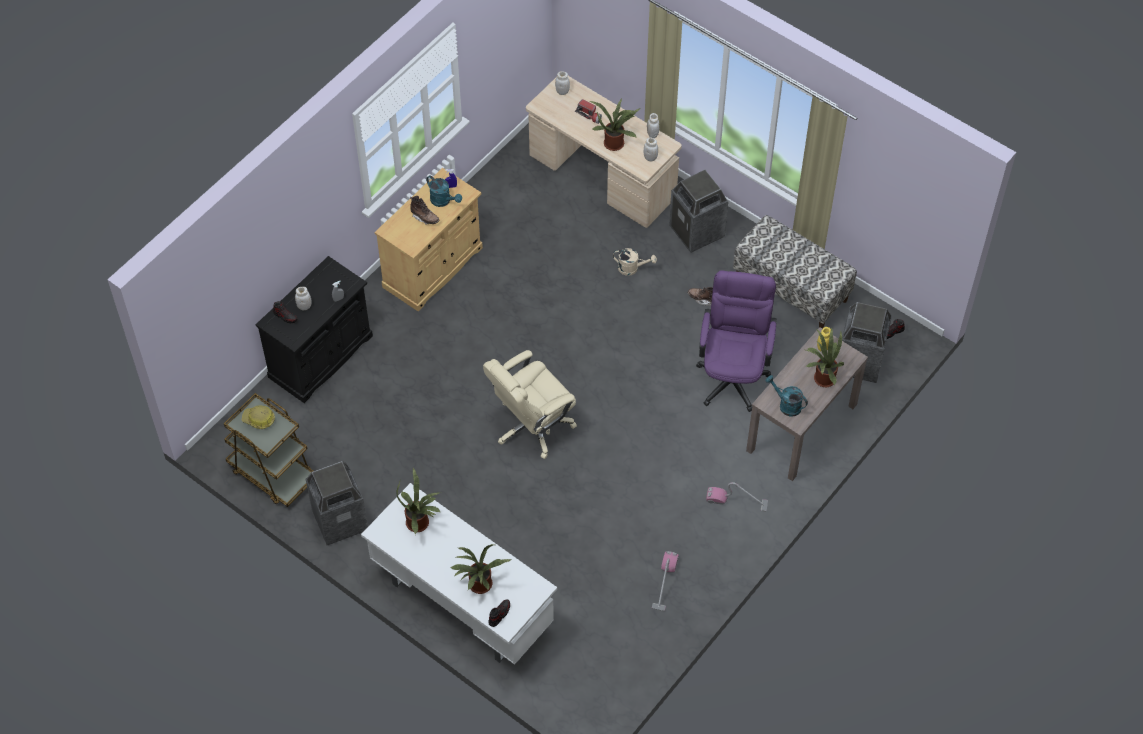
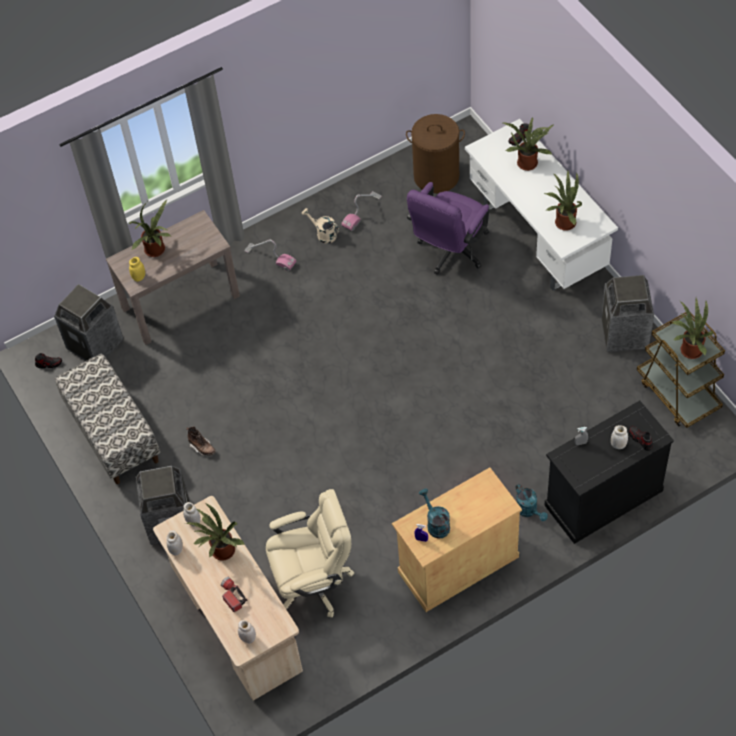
camera: 155 degrees left, 0 degrees up
(259, 419) = (688, 350): hard hat -> potted plant
(424, 217) = (462, 509): brown boot -> none
(532, 426) = (420, 370): beige office chair -> beige office chair (313, 582)
(601, 652) = (436, 176): none -> brown laundry basket
(632, 268) = (255, 501): beige watering can -> beige watering can (323, 234)
(733, 373) = (213, 367): purple office chair -> purple office chair (450, 252)
(786, 405) = (201, 237): turquoise watering can -> turquoise watering can (529, 511)

